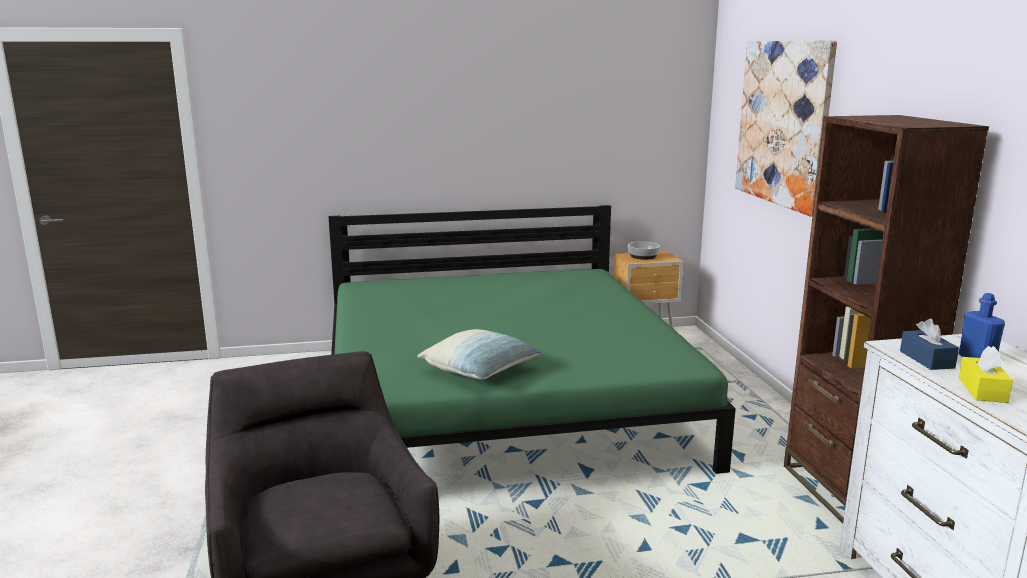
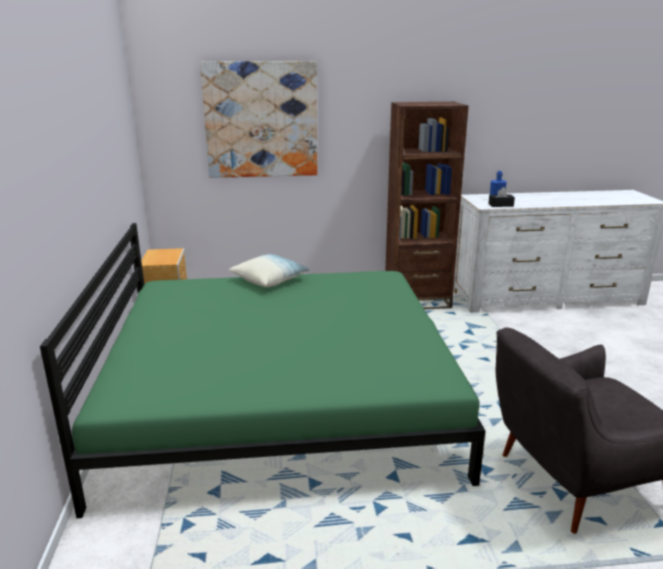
camera: 85 degrees left, 5 degrees up
(481, 370) = (399, 336): pillow -> pillow (270, 280)
(643, 256) = (159, 257): bowl -> none
(926, 359) = (500, 205): blue tissue box -> black tissue box
(982, 390) = (532, 204): yellow tissue box -> none

